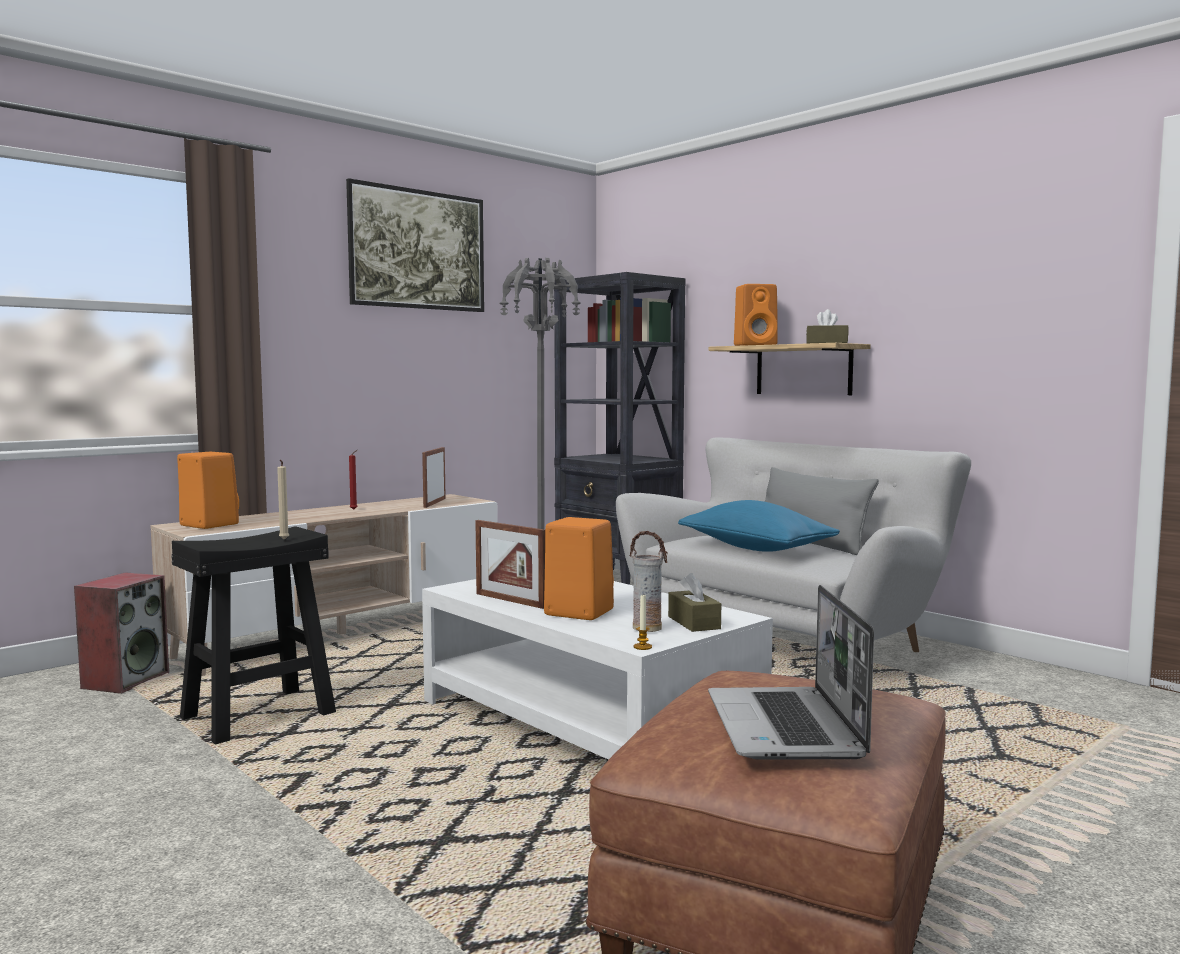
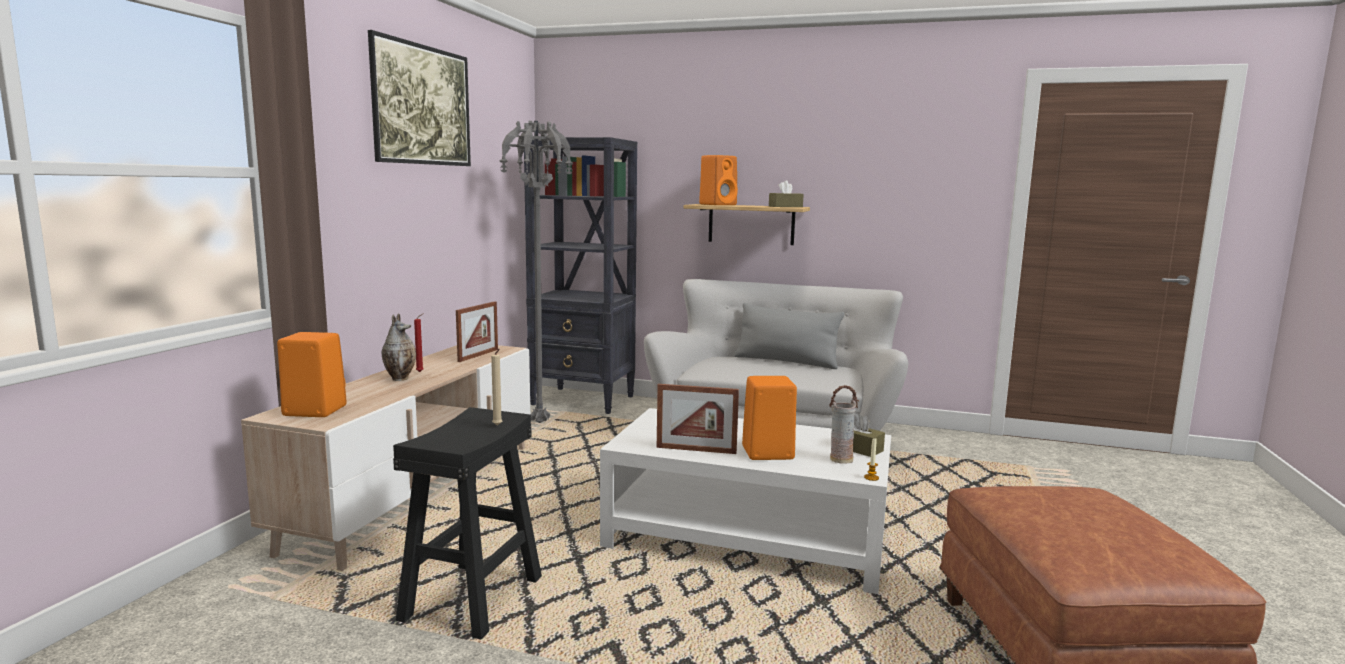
camera: 30 degrees left, 5 degrees up
(125, 680) = (259, 594): speaker -> none
(326, 512) = (400, 378): none -> vase
(434, 503) = (478, 355): picture frame -> picture frame turned 135 degrees counterclockwise
(755, 548) = (766, 371): blue pillow -> none
(786, 727) = (1117, 531): laptop -> none

